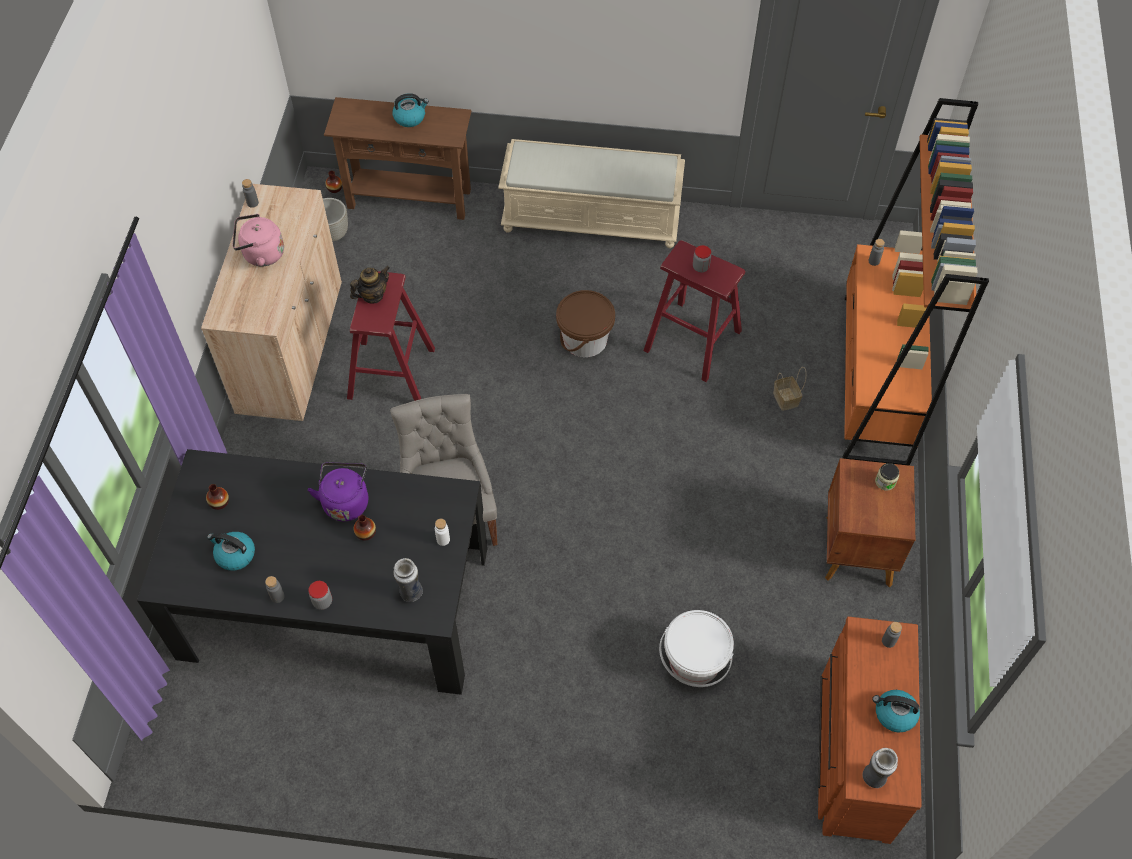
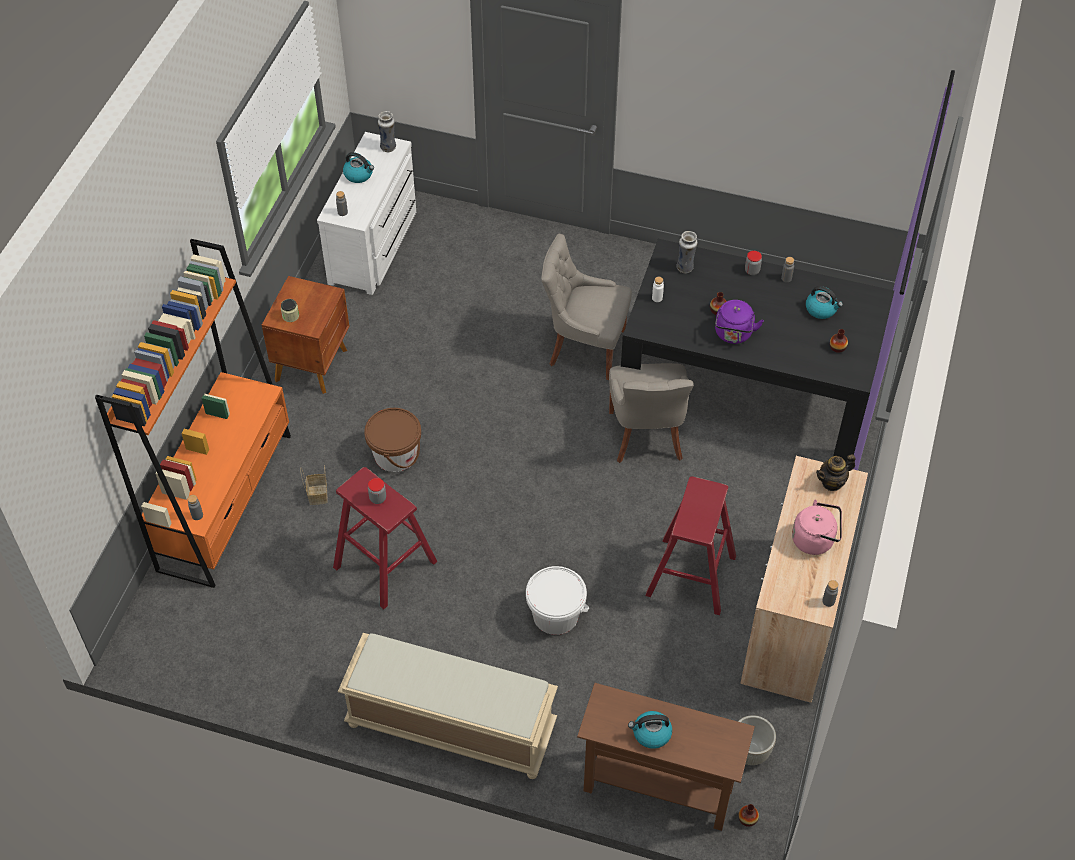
camera: 170 degrees left, 5 degrees down
(372, 295) = (704, 515): teapot -> teapot (832, 482)
(538, 628) = (585, 348): none -> grey chair
(585, 339) = (492, 582): brown bucket -> brown bucket (395, 455)
(694, 661) = (470, 311): white bucket -> white bucket (555, 615)
(852, 751) = (375, 245): brown dresser -> white dresser

